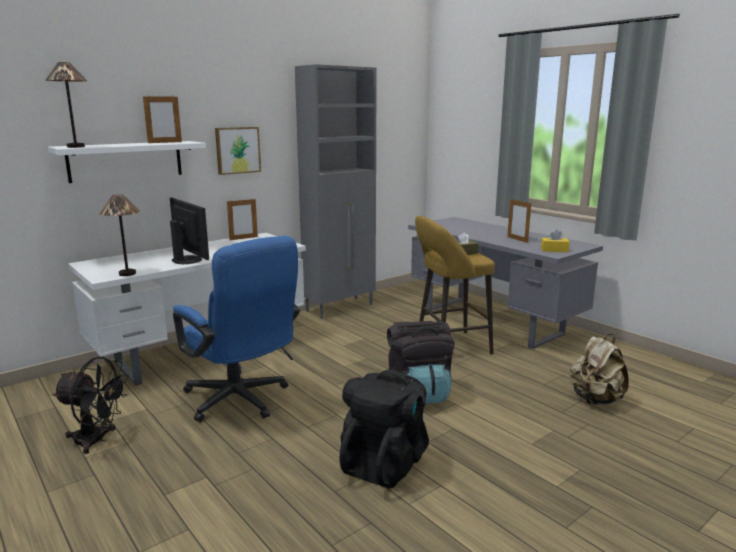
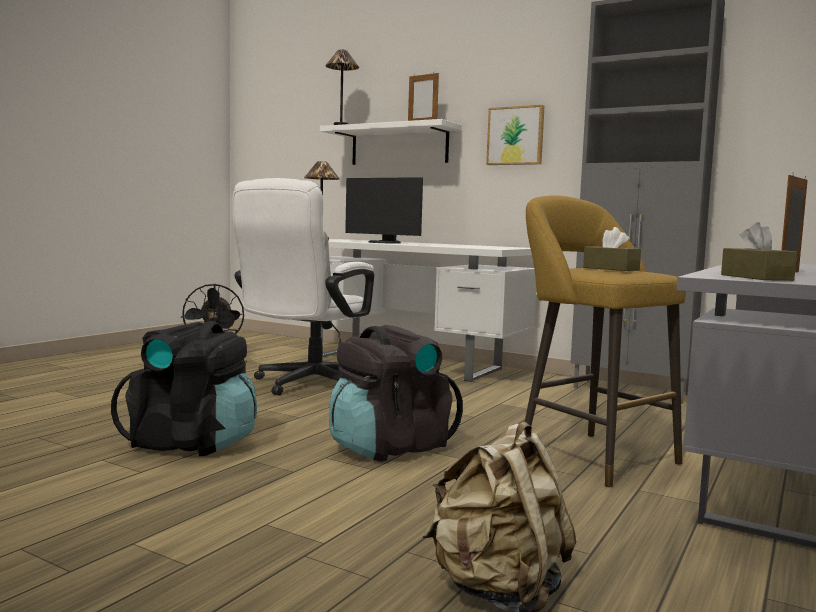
camera: 70 degrees right, 10 degrees down
(188, 260) = (383, 243): monitor -> monitor turned 90 degrees clockwise
(241, 401) = (306, 385): blue office chair -> white office chair
(243, 238) = (496, 246): picture frame -> none
(554, 250) = (756, 277): yellow tissue box -> brown tissue box

